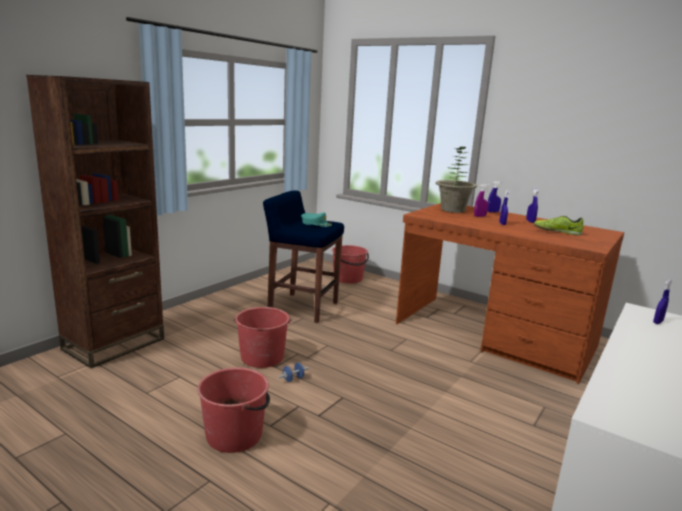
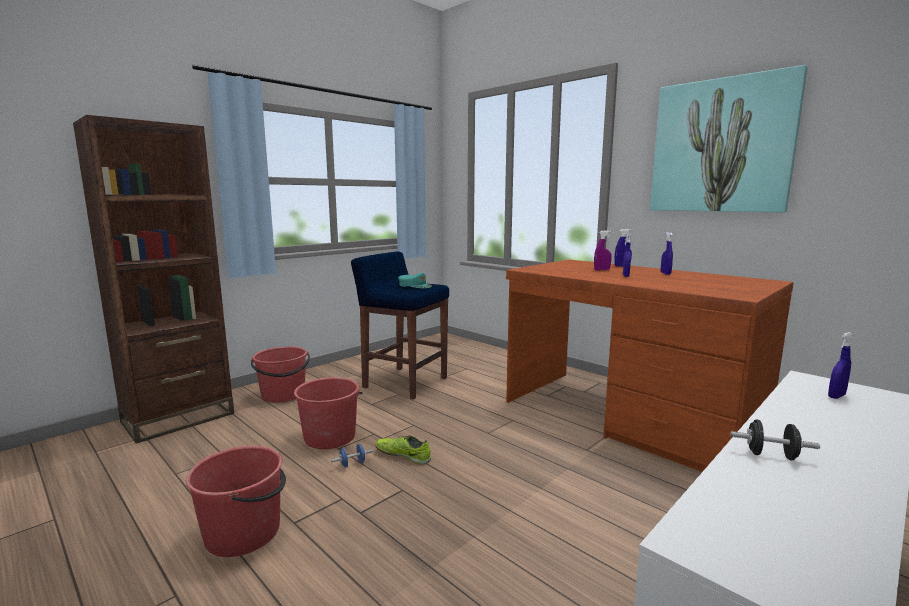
camera: 10 degrees right, 5 degrees down
(348, 279) = (470, 353): red bucket -> red bucket (283, 395)
(453, 210) = (572, 265): potted plant -> none
(556, 232) = (695, 282): shoe -> shoe (403, 455)
(576, 119) = (721, 146): none -> picture
(627, 364) = (771, 455): none -> black dumbbell

